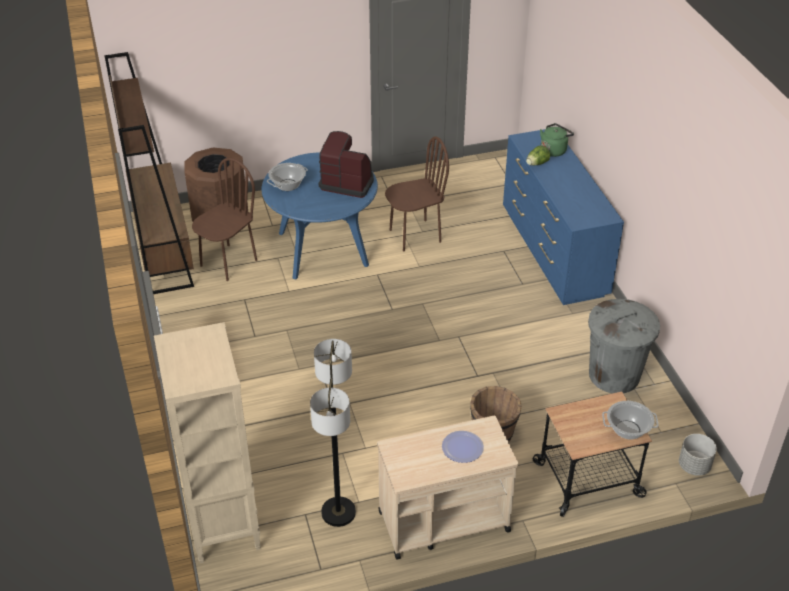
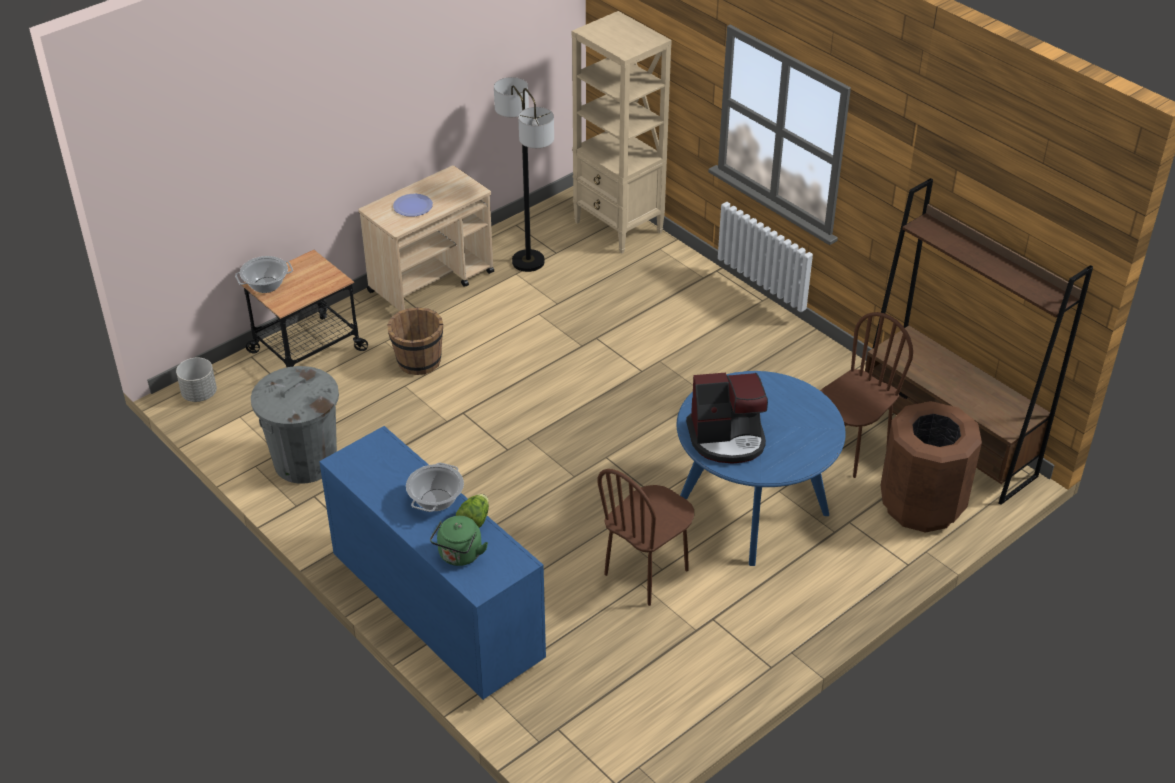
camera: 155 degrees right, 0 degrees up
(228, 263) = (850, 450): brown chair -> brown chair turned 150 degrees counterclockwise
(288, 185) = (799, 410): cooking pot -> cooking pot (436, 500)

